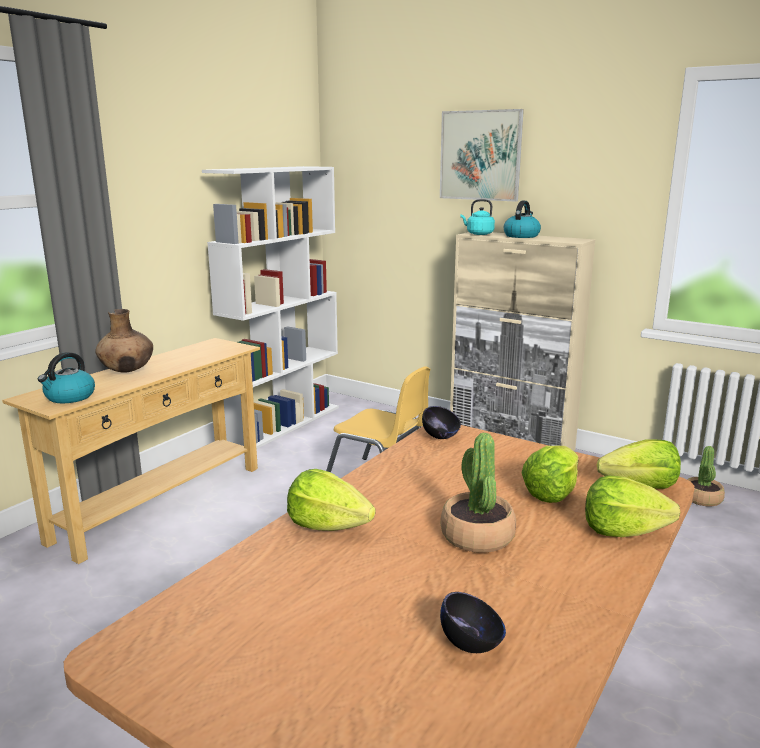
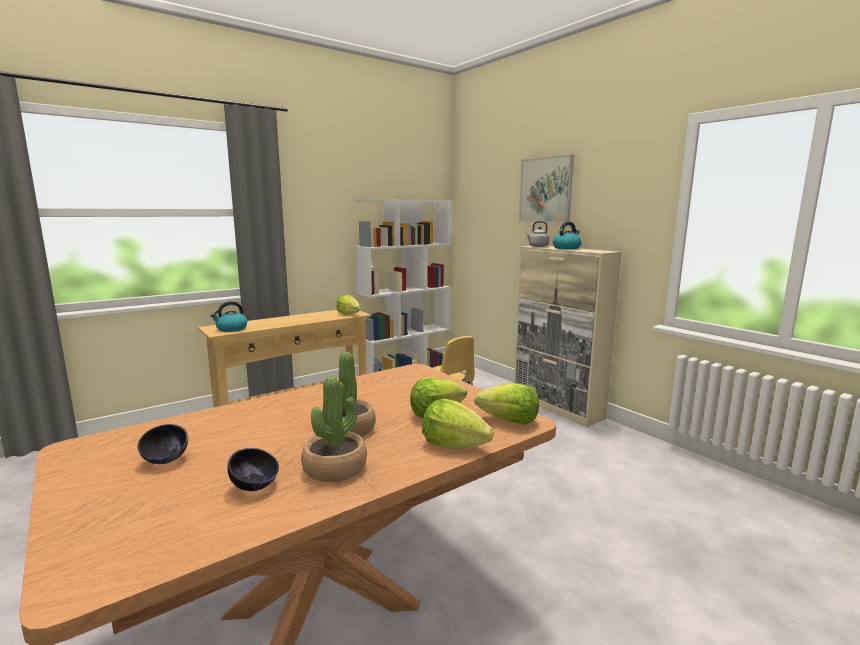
camera: 20 degrees right, 5 degrees down
(127, 370) = (279, 319): brown vase -> none
(328, 525) = (267, 408): lettuce -> lettuce (349, 314)
(440, 437) = (407, 372): black bowl -> black bowl (166, 460)
(478, 234) = (537, 246): turquoise kettle -> grey kettle
(702, 499) = (691, 472): potted plant -> potted plant (335, 468)

